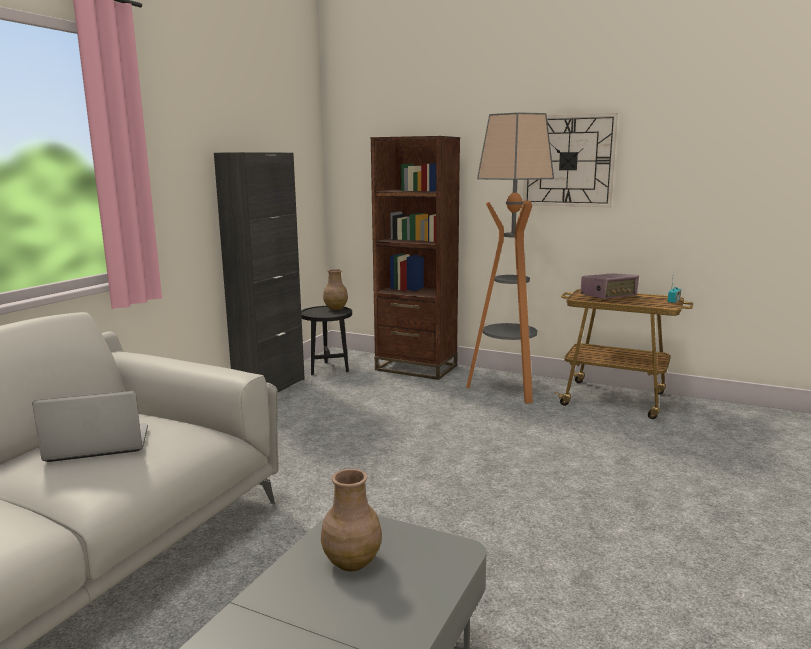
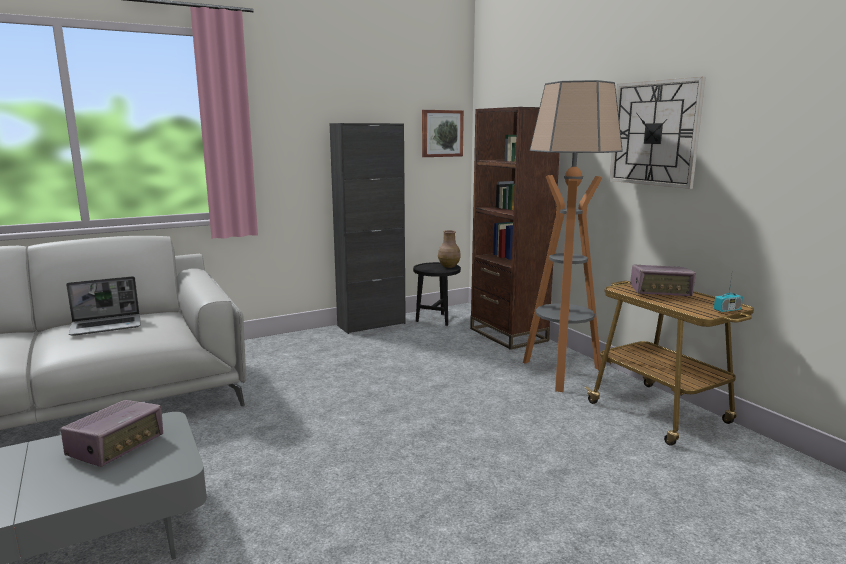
camera: 35 degrees right, 0 degrees up
(96, 445) = (107, 326): laptop -> laptop turned 135 degrees clockwise
(303, 163) = (441, 133): none -> picture
(352, 561) = (117, 446): brown vase -> radio

